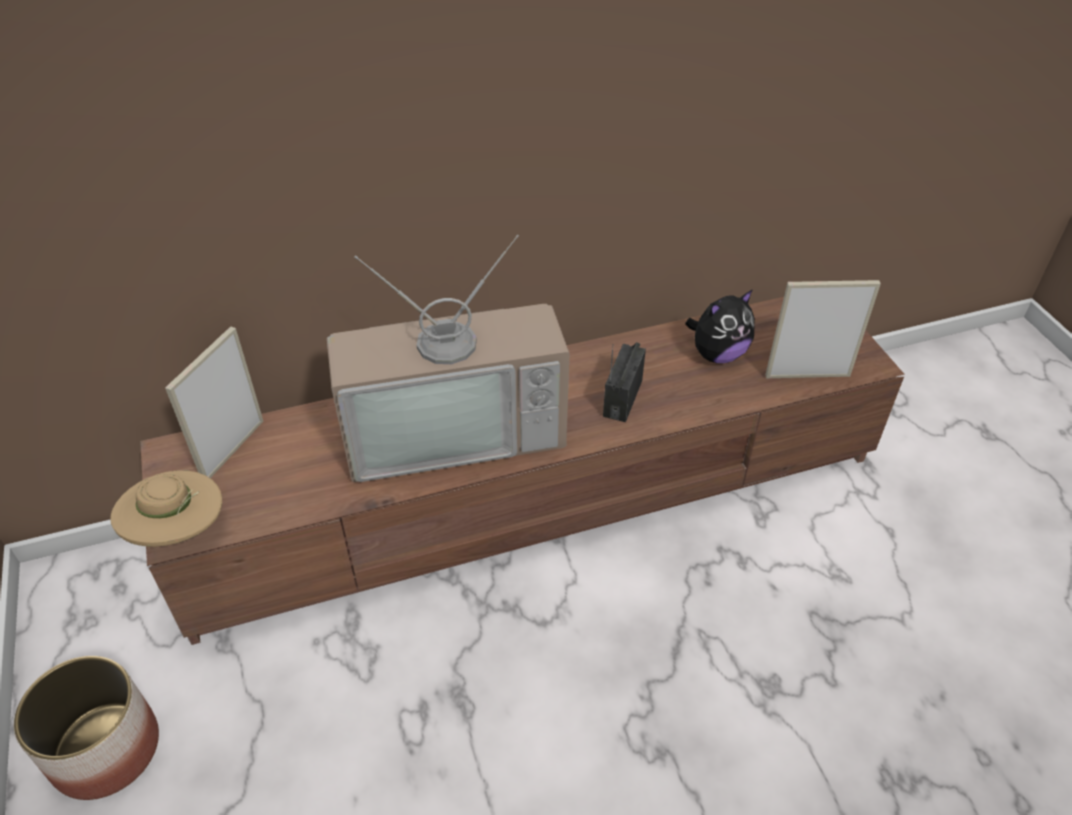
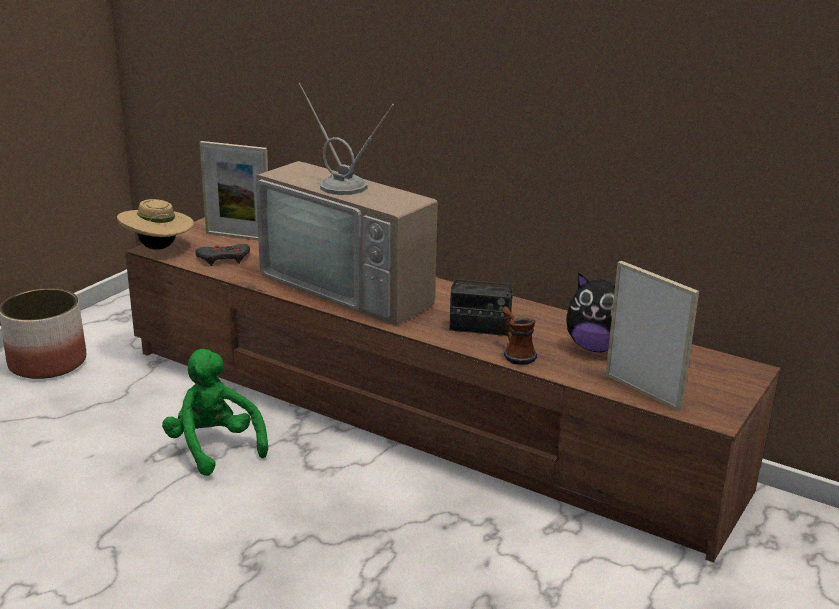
camera: 50 degrees right, 20 degrees down
(233, 450) = (238, 237): picture frame -> picture frame turned 150 degrees counterclockwise
(276, 490) = (224, 259): none -> grey game controller
(443, 679) = (214, 447): none -> green plush toy
(622, 398) = (480, 328): radio -> radio turned 150 degrees counterclockwise
(686, 404) = (515, 353): none -> mug

